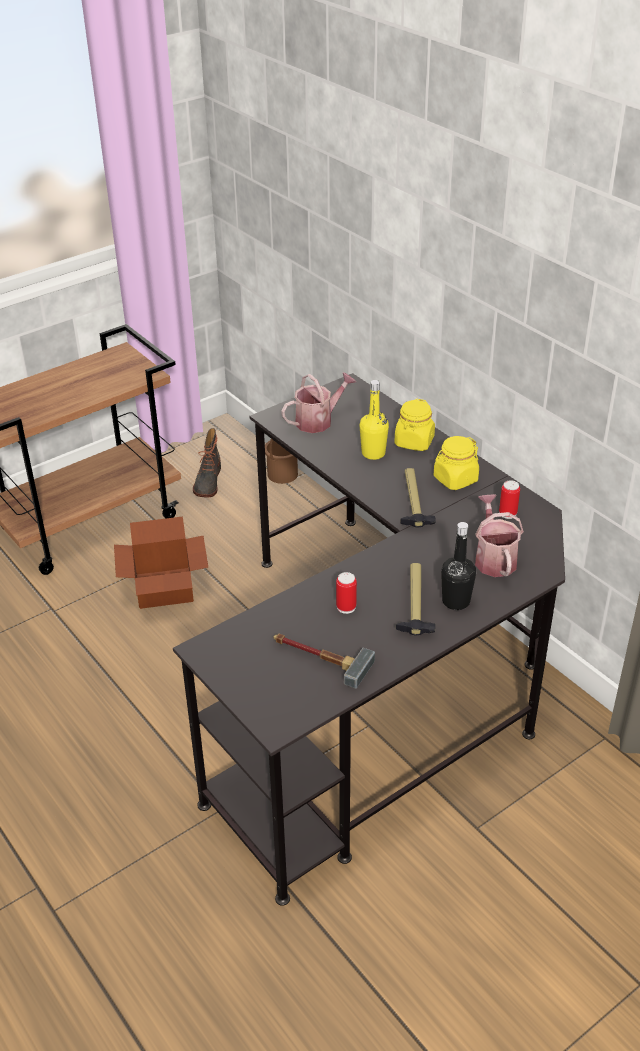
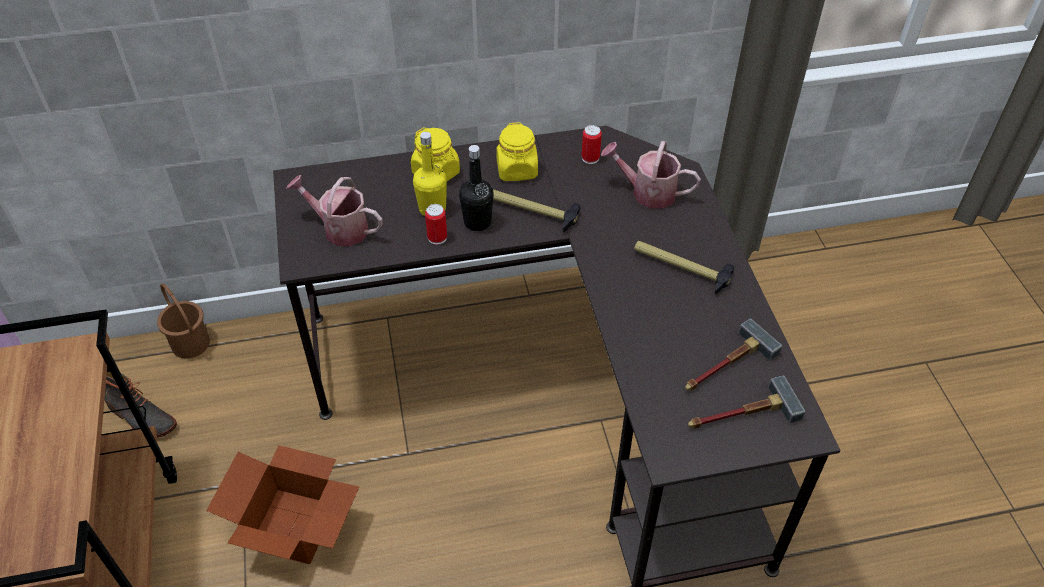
camera: 65 degrees left, 10 degrees up
(270, 680) = (740, 415): none -> hammer
(318, 420) = (340, 228): watering can -> watering can turned 60 degrees counterclockwise
(346, 607) = (661, 319): can -> can (437, 237)
(456, 601) = (693, 240): black bottle -> black bottle (477, 222)

